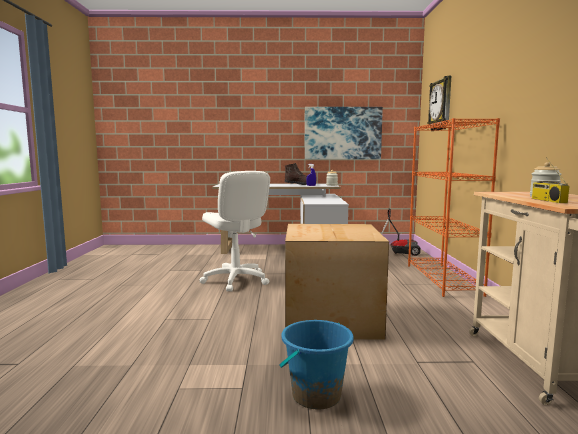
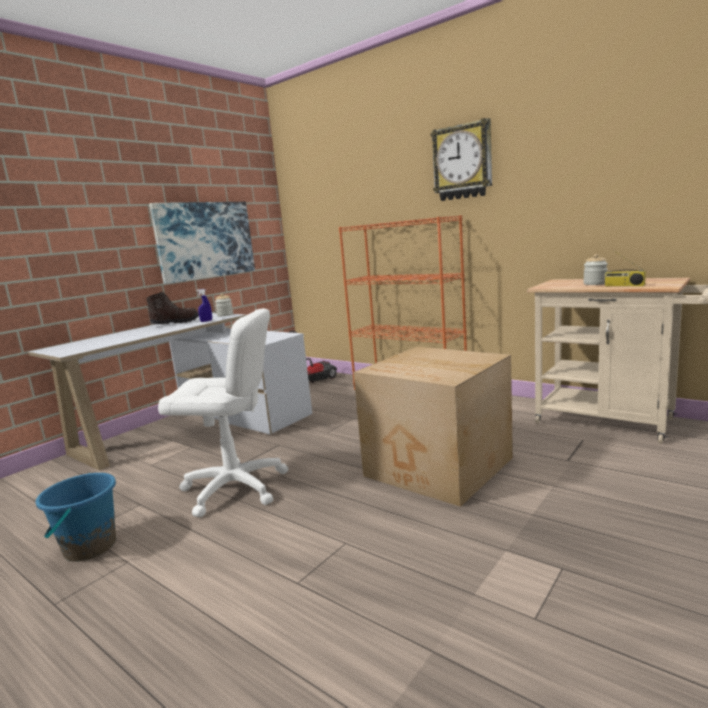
camera: 50 degrees left, 5 degrees up
(316, 395) = (602, 528): blue bucket -> blue bucket (89, 547)
(441, 105) = (334, 199): wall clock -> wall clock (462, 162)

